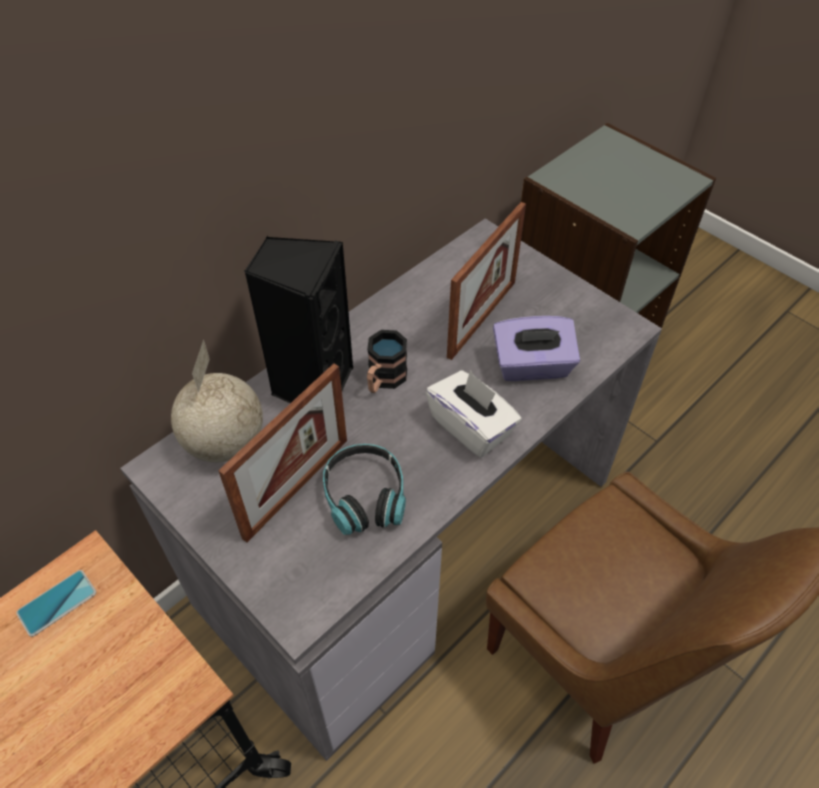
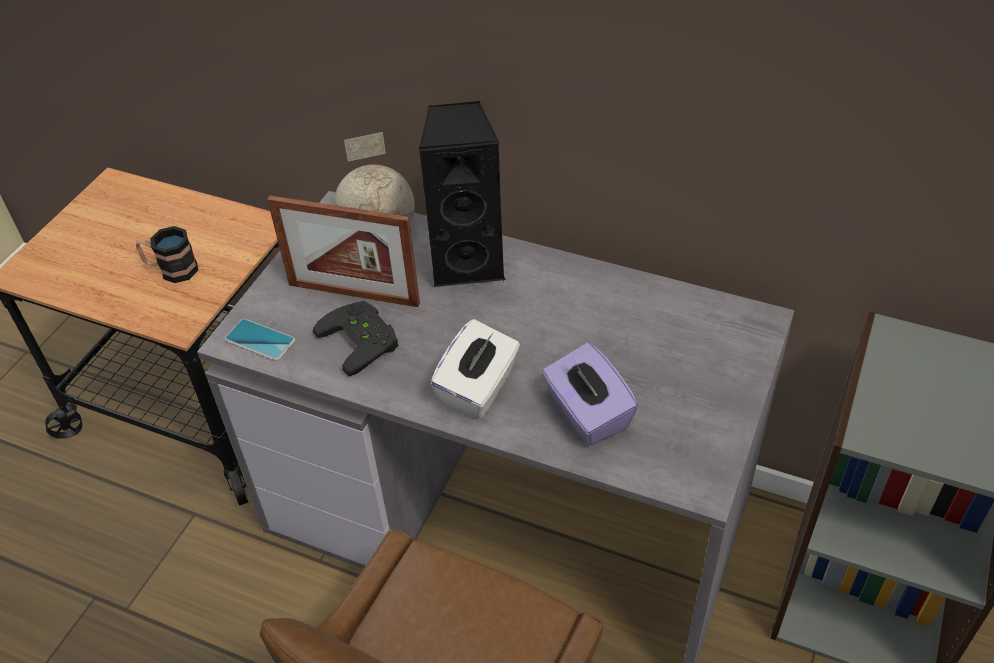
camera: 70 degrees right, 5 degrees down
(57, 603) = (227, 226): phone -> phone (260, 340)
(365, 496) = (363, 339): headphones -> black game controller
(384, 380) = (502, 307): mug -> mug (171, 269)
(482, 319) = (630, 353): picture frame -> none

